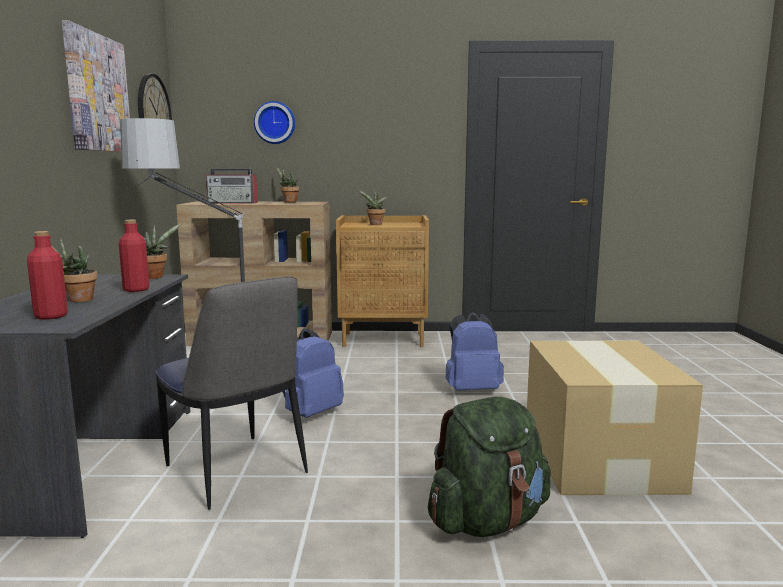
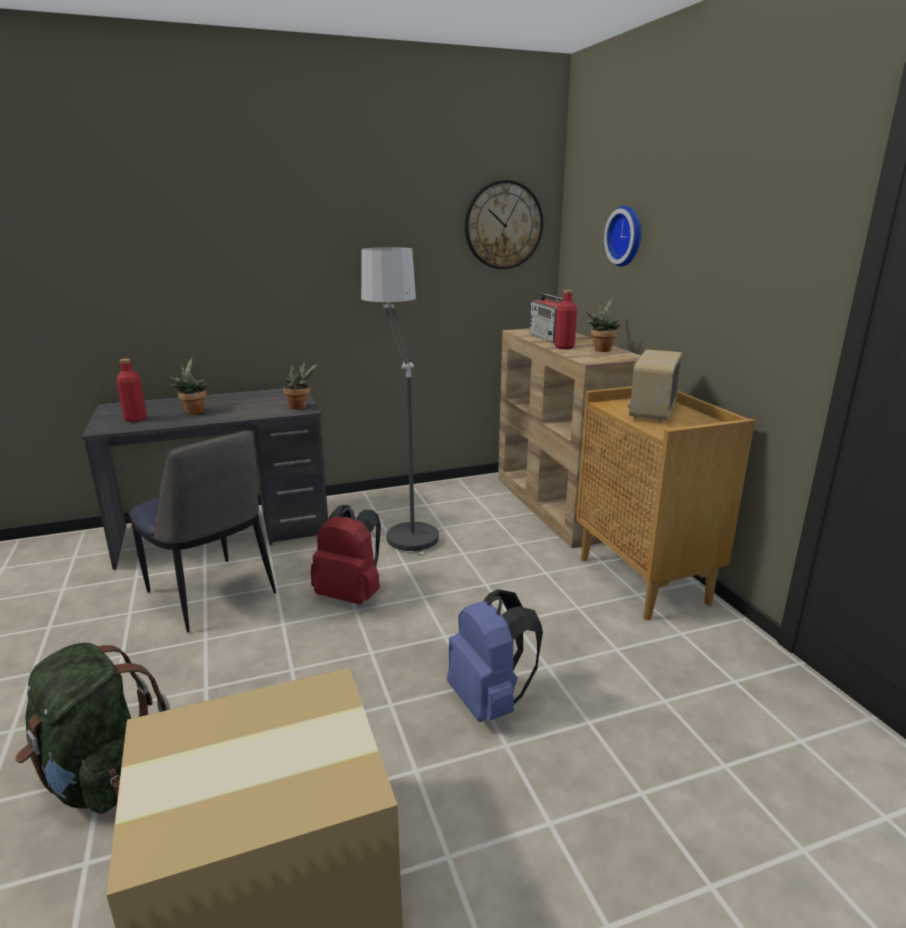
camera: 70 degrees right, 10 degrees up
(97, 93) = (377, 219): picture -> none
(136, 289) = (237, 415): red bottle -> red bottle (564, 347)
(237, 471) = (212, 595): chair -> chair turned 75 degrees counterclockwise
(310, 413) = (351, 595): blue backpack -> red backpack
(375, 224) = (651, 412): potted plant -> radio

